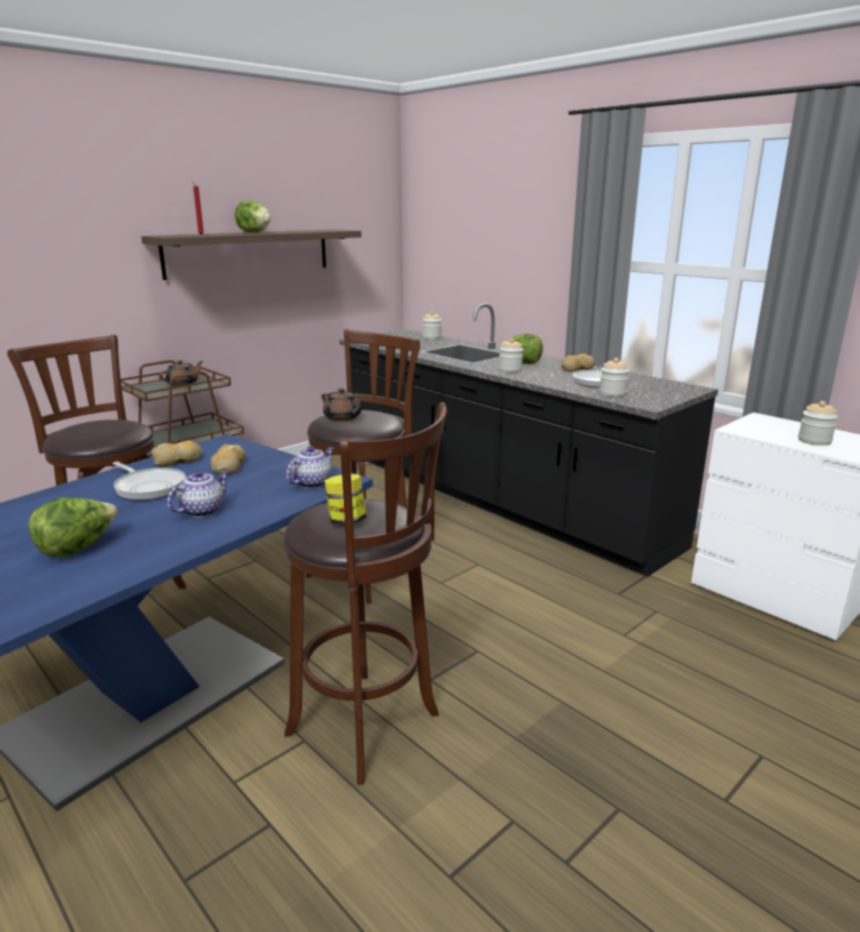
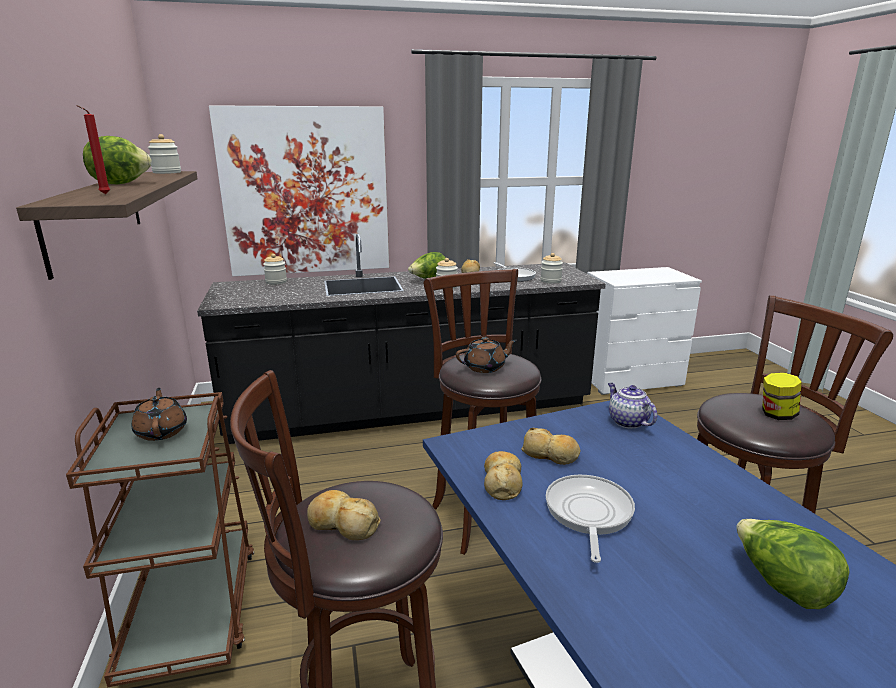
camera: 60 degrees left, 0 degrees up
(88, 427) = (343, 524): none -> bread
(149, 487) = (588, 513): frying pan -> frying pan turned 60 degrees counterclockwise
(203, 510) = (682, 488): teapot -> none
(485, 260) = (306, 192): none -> picture
(814, 441) = (651, 277): jar -> jar (167, 172)

